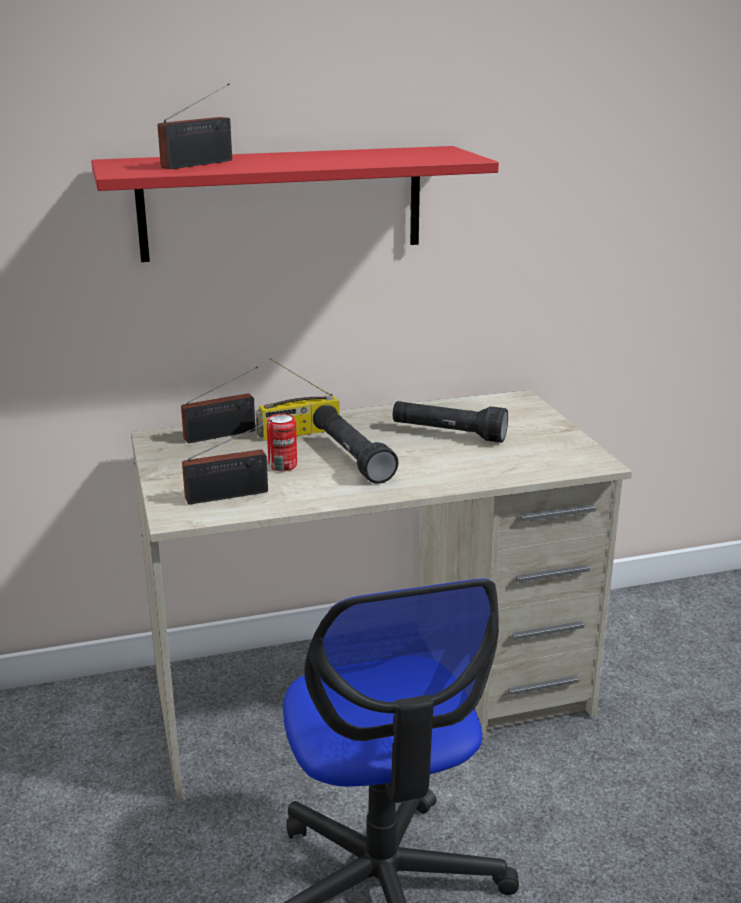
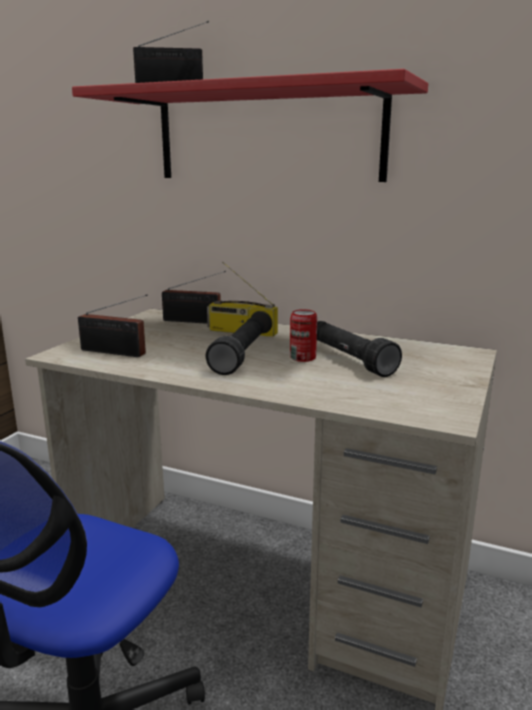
camera: 40 degrees right, 5 degrees down
(282, 466) = (185, 346): can -> can (302, 358)

